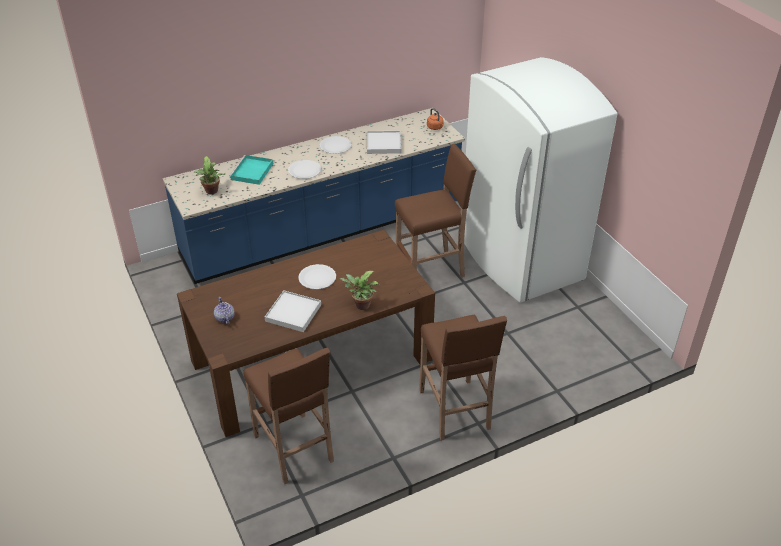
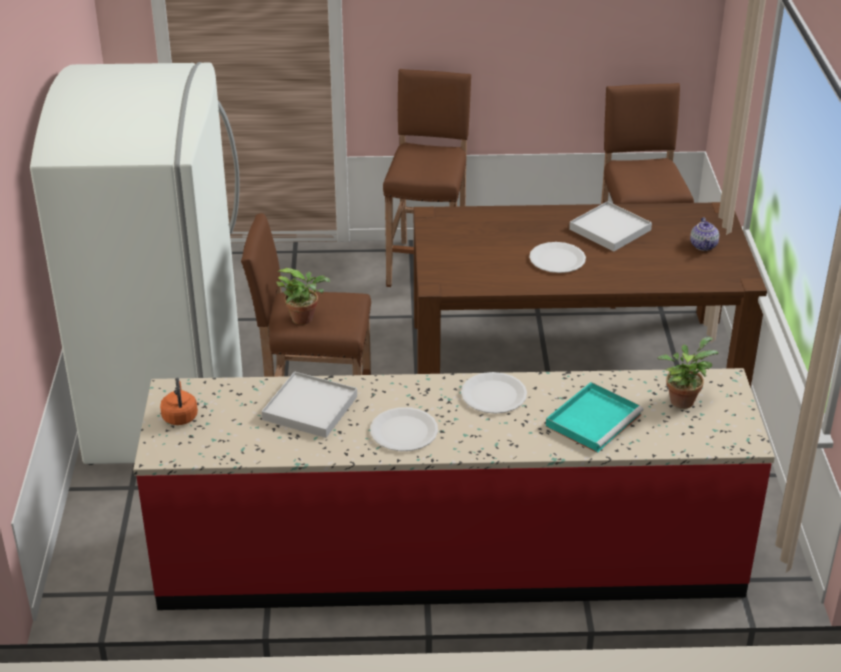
camera: 155 degrees left, 5 degrees down
(323, 231) = (449, 556): blue counter -> red counter
(360, 306) = (518, 216): potted plant -> potted plant (305, 318)

